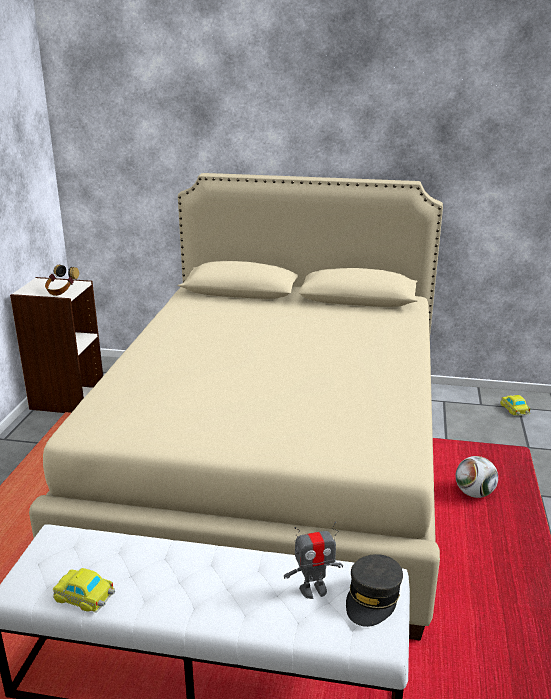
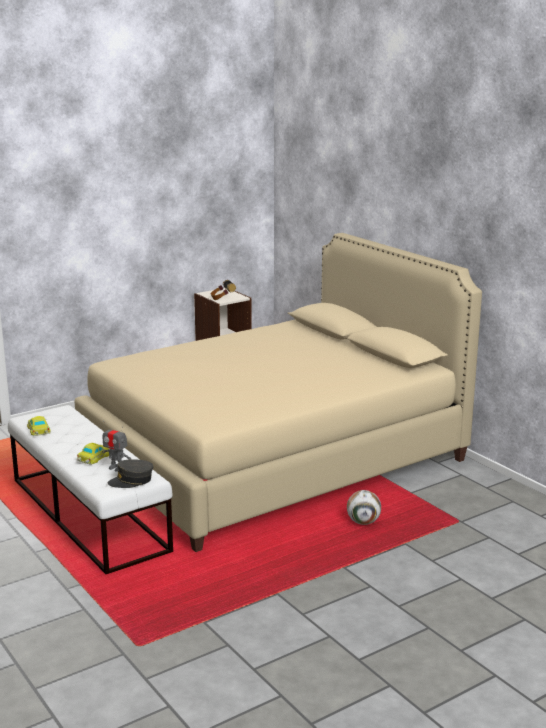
camera: 45 degrees right, 5 degrees down
(515, 409) = (507, 501): toy car -> toy car (93, 458)

